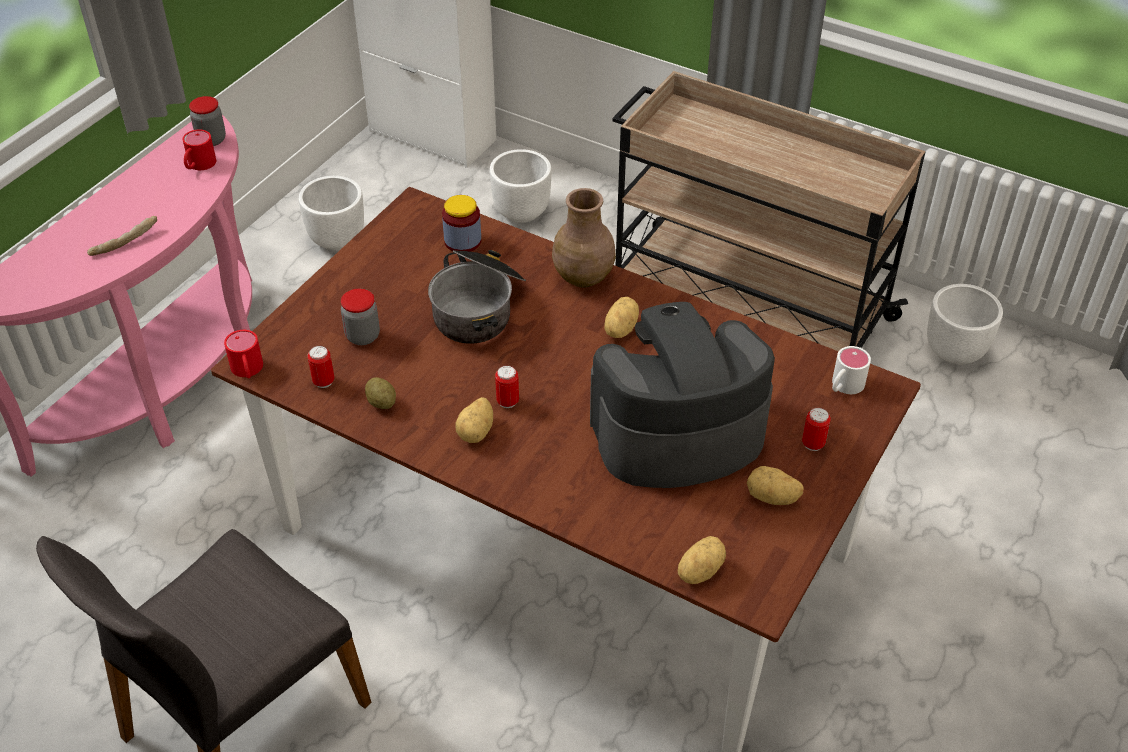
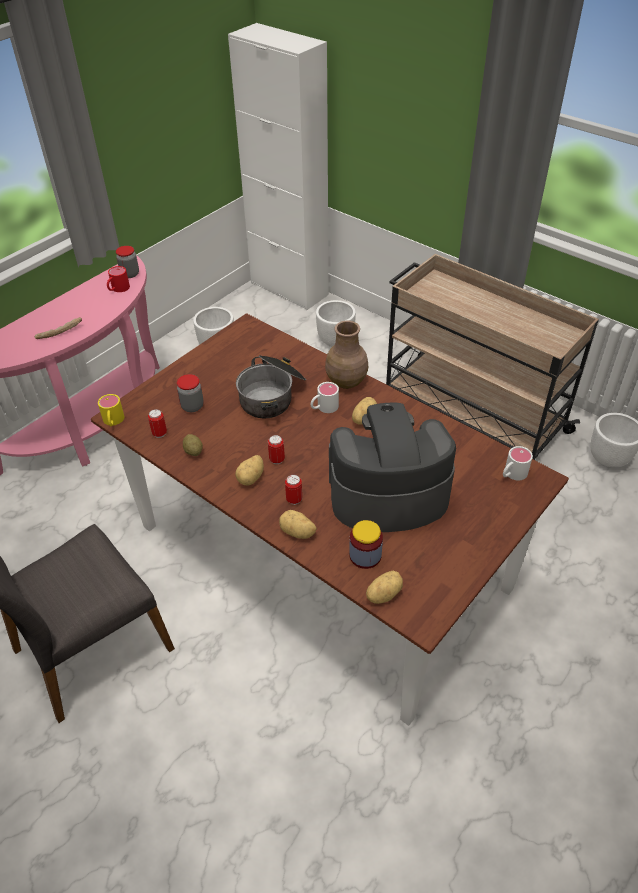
camera: 10 degrees right, 0 degrees up
(247, 371) = (113, 421): red mug -> yellow mug
(462, 241) = (272, 351): jar -> jar (365, 555)
(558, 319) = (323, 408): none -> white mug
(772, 498) = (446, 548): potato -> potato (297, 533)
(813, 444) = (482, 512): can -> can (294, 499)

